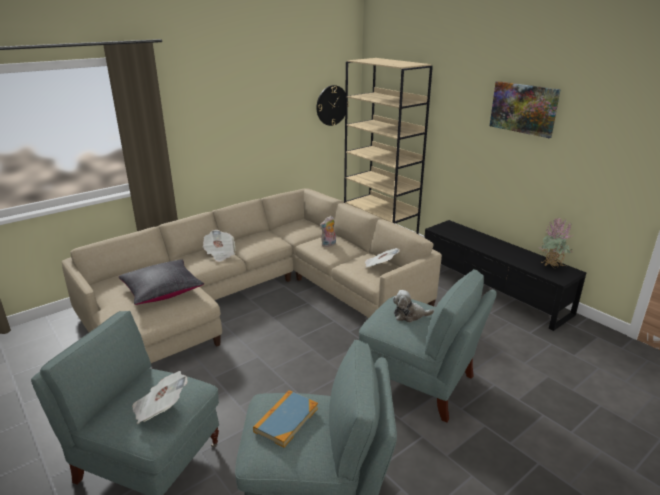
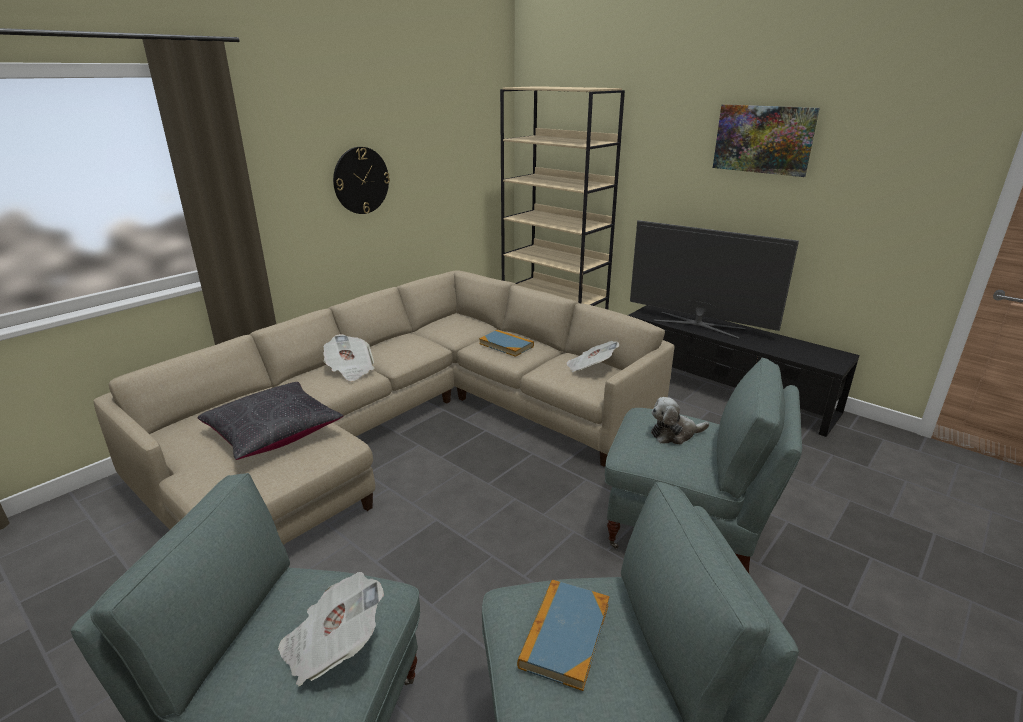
camera: 10 degrees left, 0 degrees up
(328, 245) = (506, 345): plush toy -> book
(331, 105) = (479, 155): wall clock -> wall clock (361, 180)
(474, 240) = (698, 324): none -> television
(551, 267) = (814, 352): potted plant -> none

